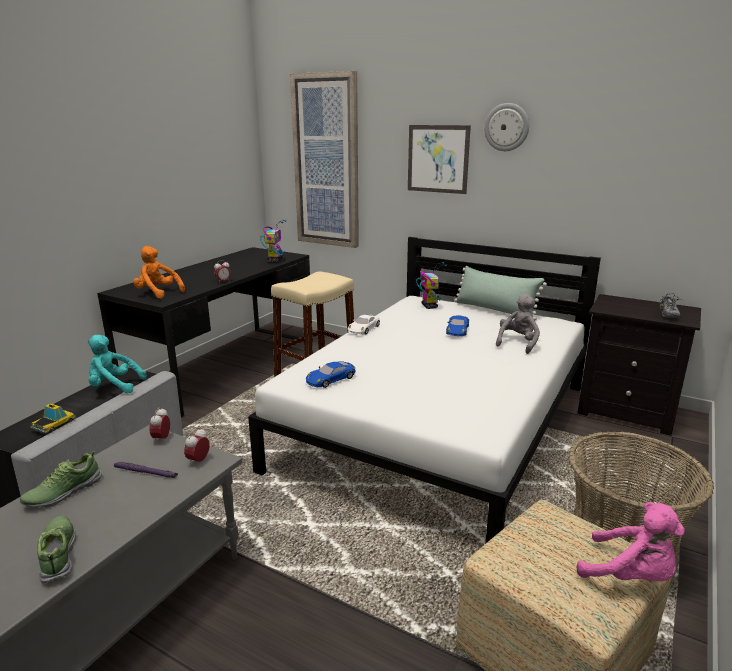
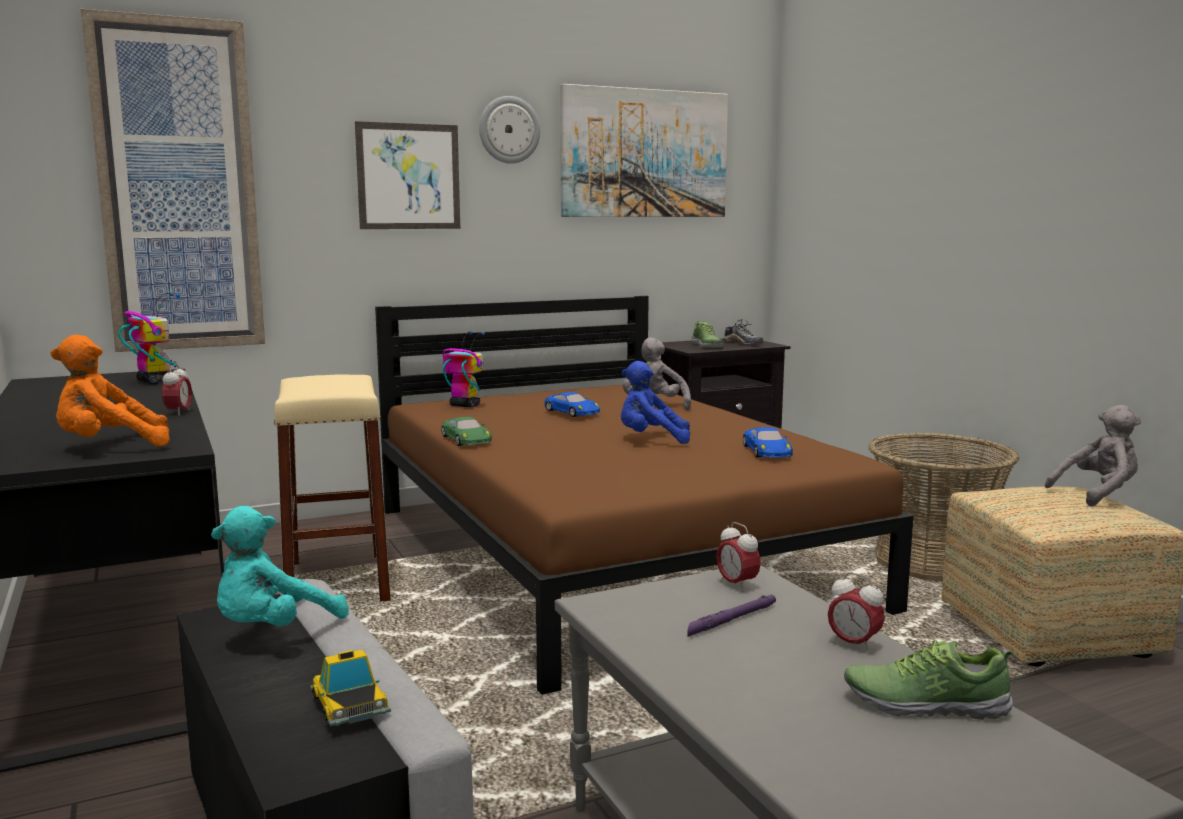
camera: 55 degrees left, 10 degrees down
(63, 492) = (725, 685): shoe -> shoe (706, 346)
(162, 439) = (628, 597): alarm clock -> alarm clock (853, 644)
(331, 379) = (604, 480): blue toy car -> blue toy car (766, 451)
(364, 328) = (466, 439): white toy car -> green toy car
(435, 365) = (651, 440): none -> blue plush toy
(438, 426) = (608, 555): white bed -> brown bed
(495, 310) = (543, 392): green pillow -> none
(620, 144) = (644, 154): none -> picture
(629, 575) = (1098, 494): pink plush toy -> grey plush toy

